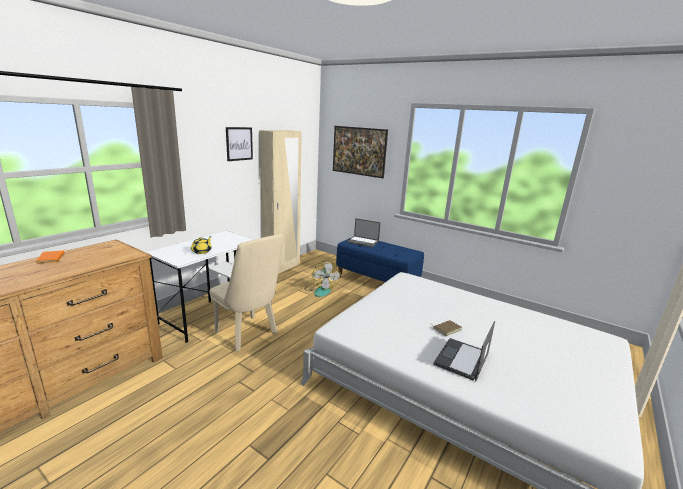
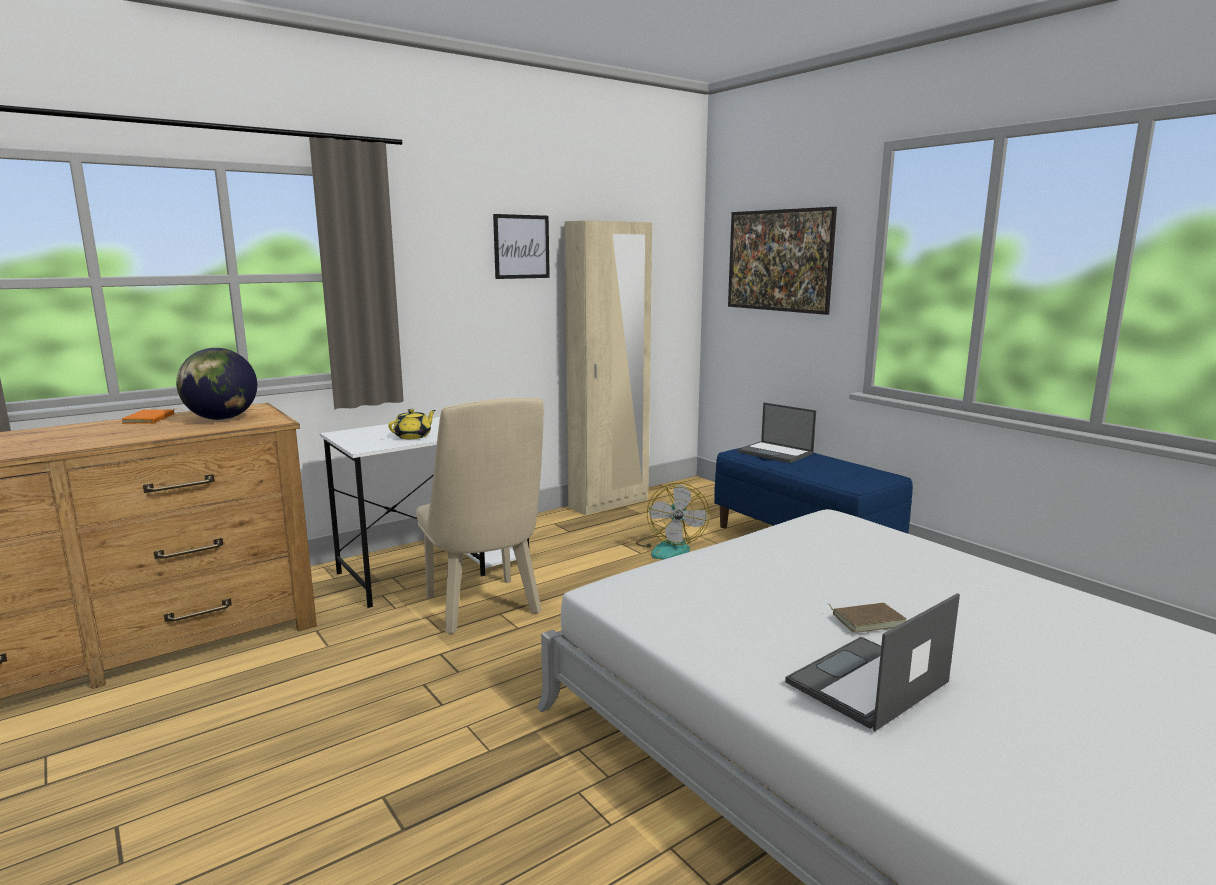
camera: 20 degrees right, 5 degrees down
(99, 254) = (221, 419): none -> globe

